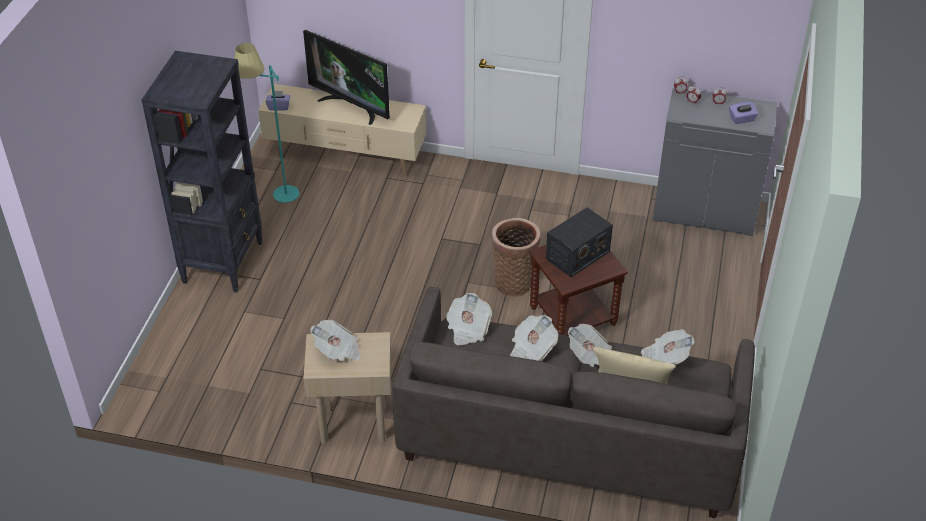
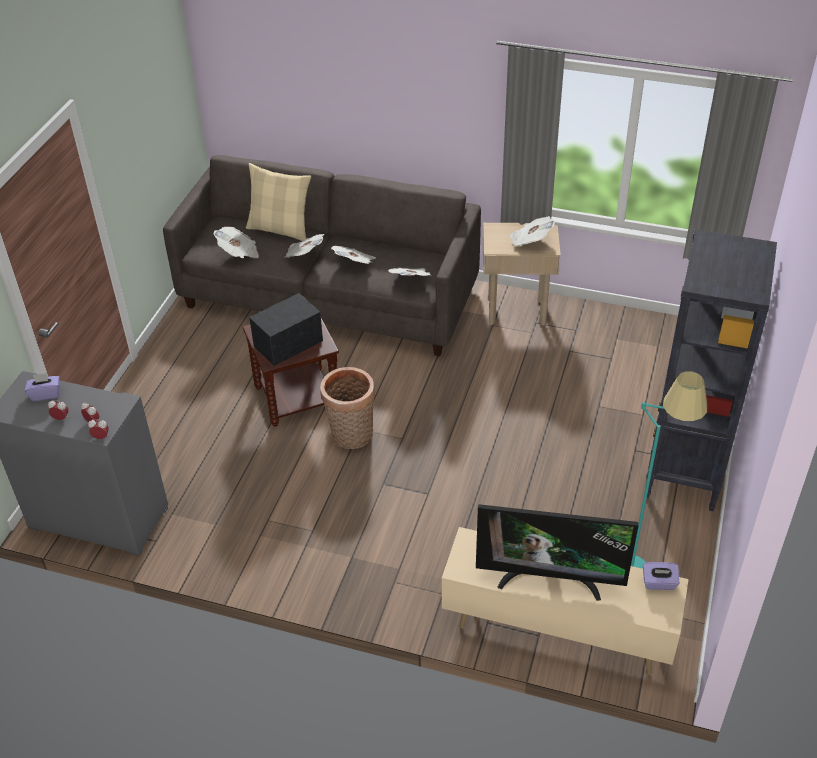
camera: 175 degrees left, 0 degrees up
(352, 106) = (550, 579): television -> television turned 150 degrees clockwise

